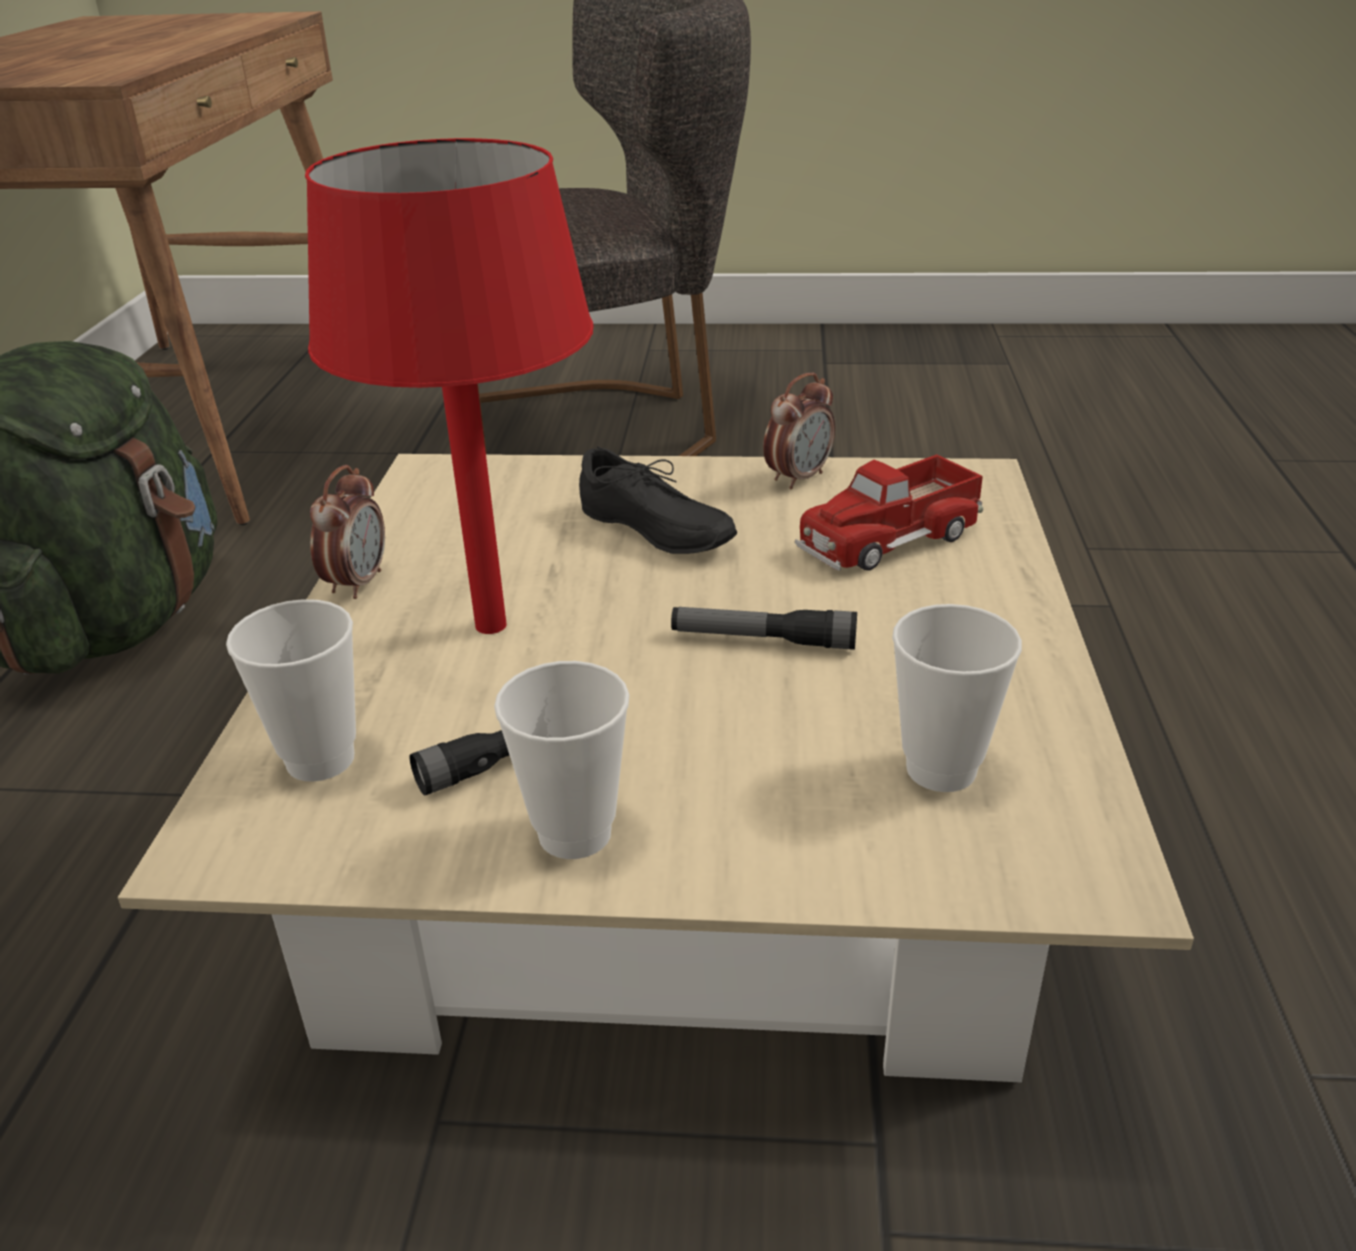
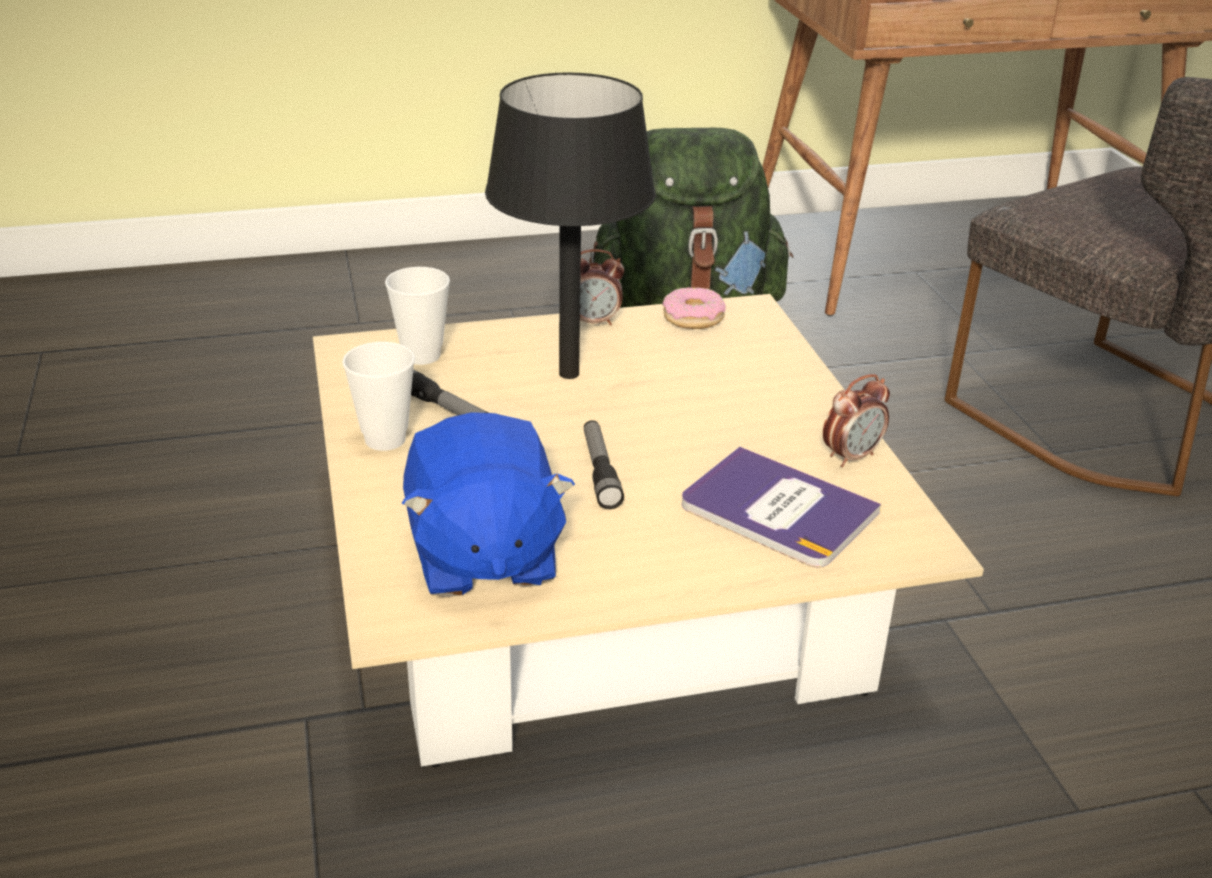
camera: 70 degrees right, 0 degrees up
(414, 510) = (693, 317): none -> donut
(492, 625) = (569, 374): red table lamp -> black table lamp
(651, 532) = (720, 407): black shoe -> none
(798, 478) = (851, 456): alarm clock -> alarm clock turned 60 degrees counterclockwise
(888, 538) = (777, 509): toy truck -> book
(941, 769) = (482, 556): cup -> blue plush toy

